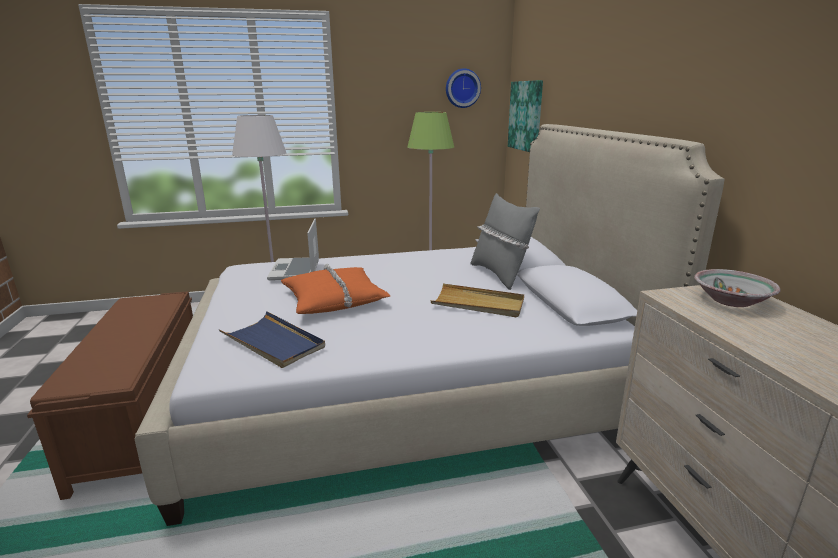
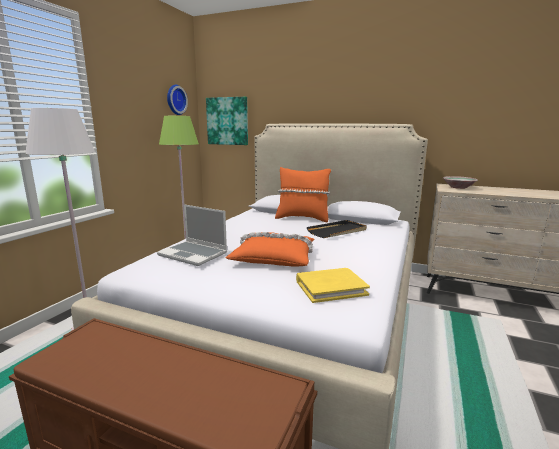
camera: 55 degrees left, 5 degrees down
(273, 342) = (330, 287): blue tray -> yellow book
(478, 304) = (337, 231): beige tray -> black tray
(500, 274) = (302, 218): grey pillow -> orange pillow

